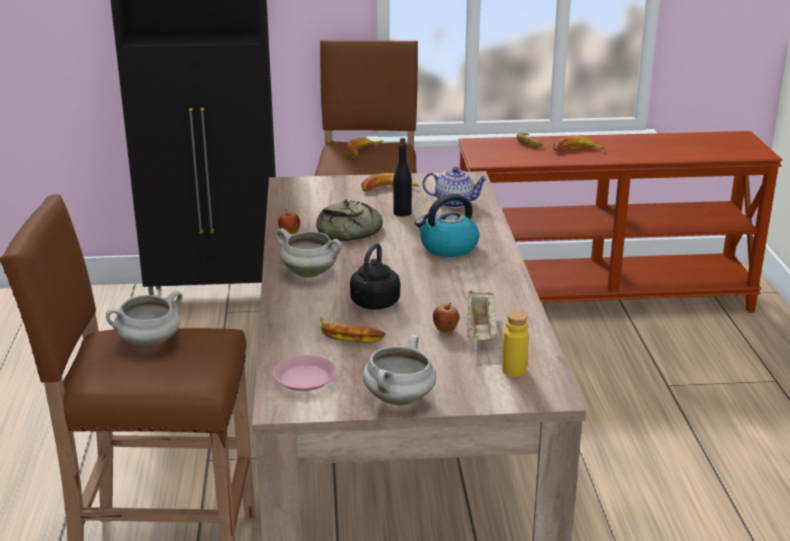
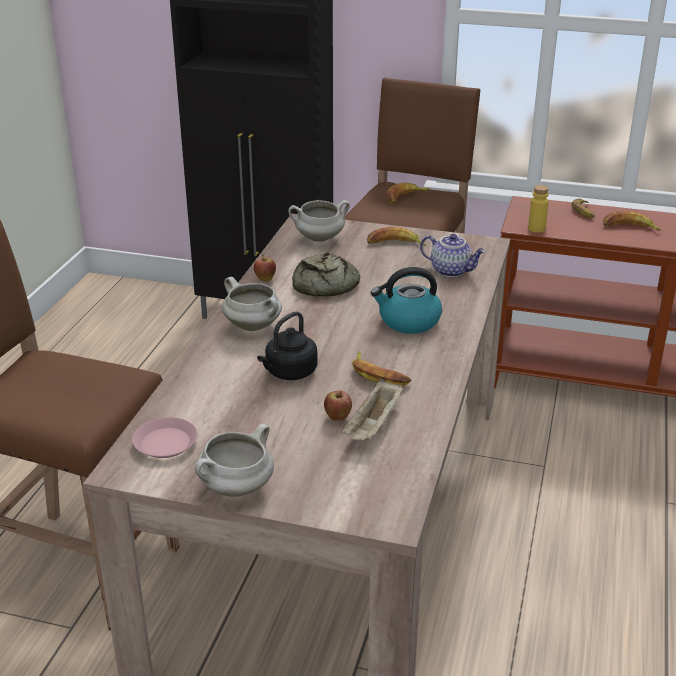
camera: 20 degrees right, 5 degrees up
(148, 344) = (64, 373): white cooking pot -> white cooking pot (319, 239)
(350, 335) = (241, 404): banana -> banana (379, 375)
(402, 213) = (390, 273): black bottle -> none
(514, 370) = (374, 480): yellow bottle -> yellow bottle (536, 229)

